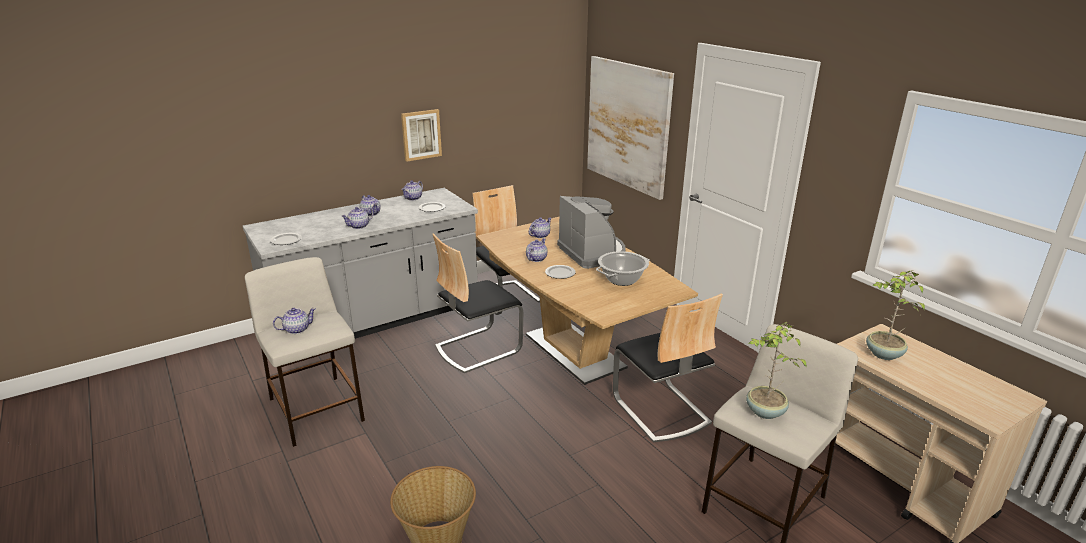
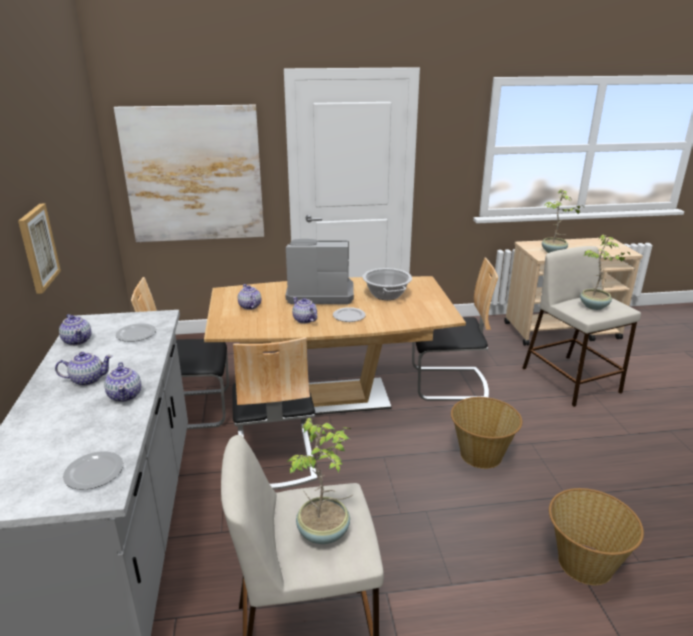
camera: 65 degrees left, 0 degrees up
(296, 329) = (324, 532): teapot -> potted plant
(552, 452) = (481, 455): none -> basket

